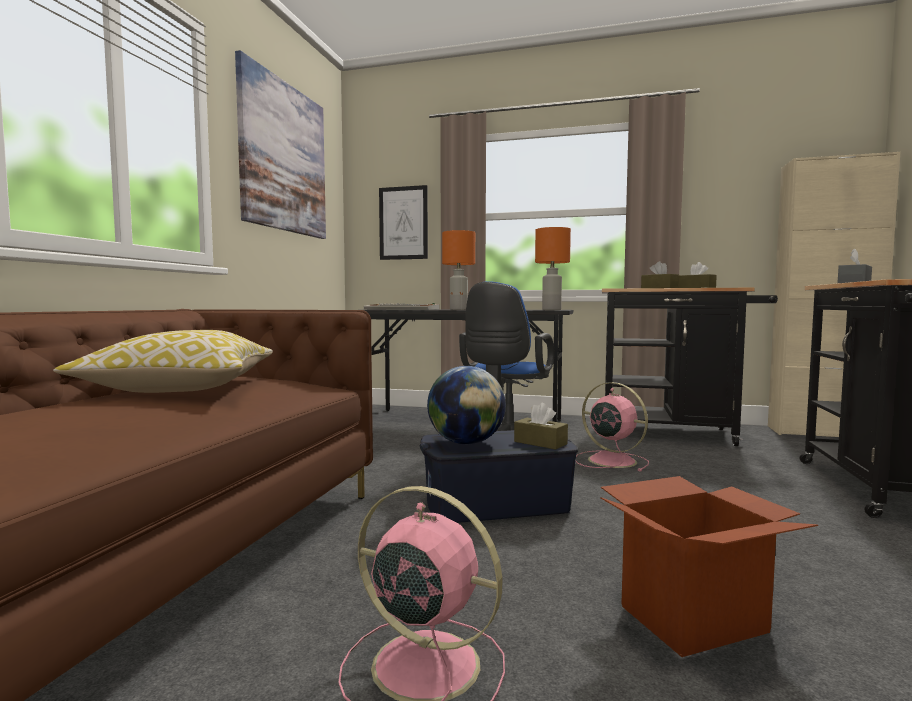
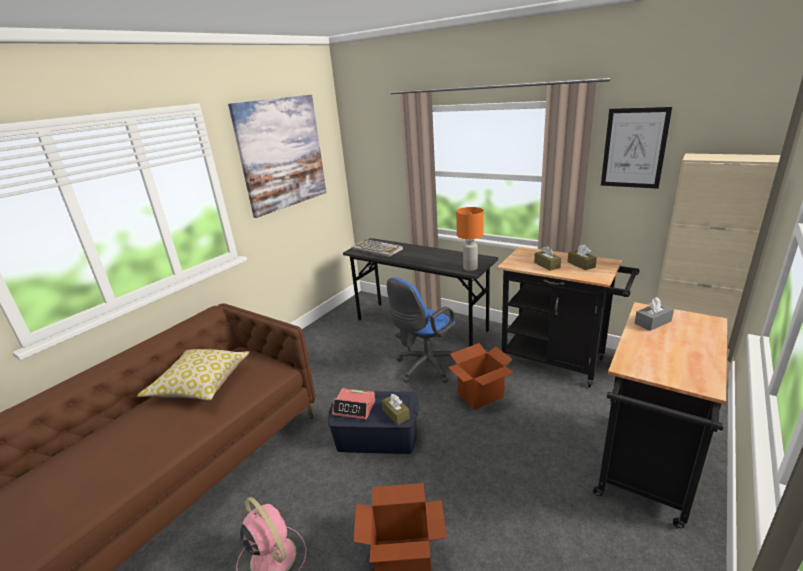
camera: 20 degrees right, 20 degrees up
(403, 223) = (383, 172): picture -> picture (634, 148)
(459, 309) = (409, 258): orange table lamp -> none
(466, 443) = (354, 408): globe -> alarm clock
(610, 460) = (480, 395): pink fan -> cardboard box

